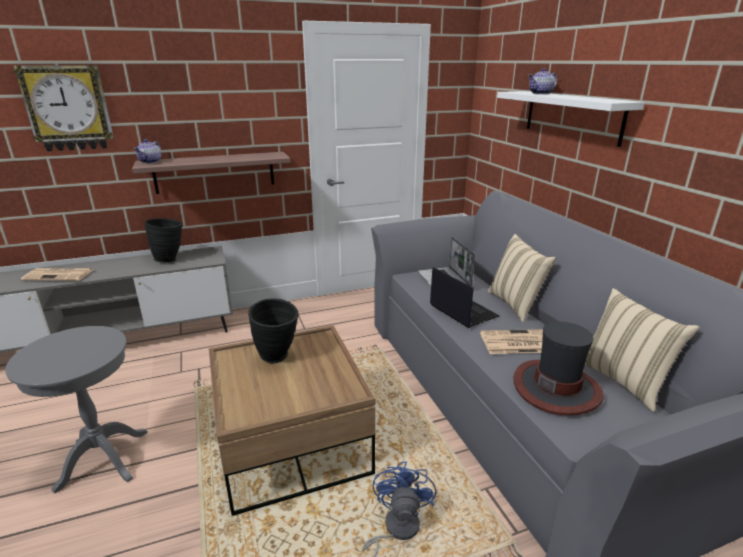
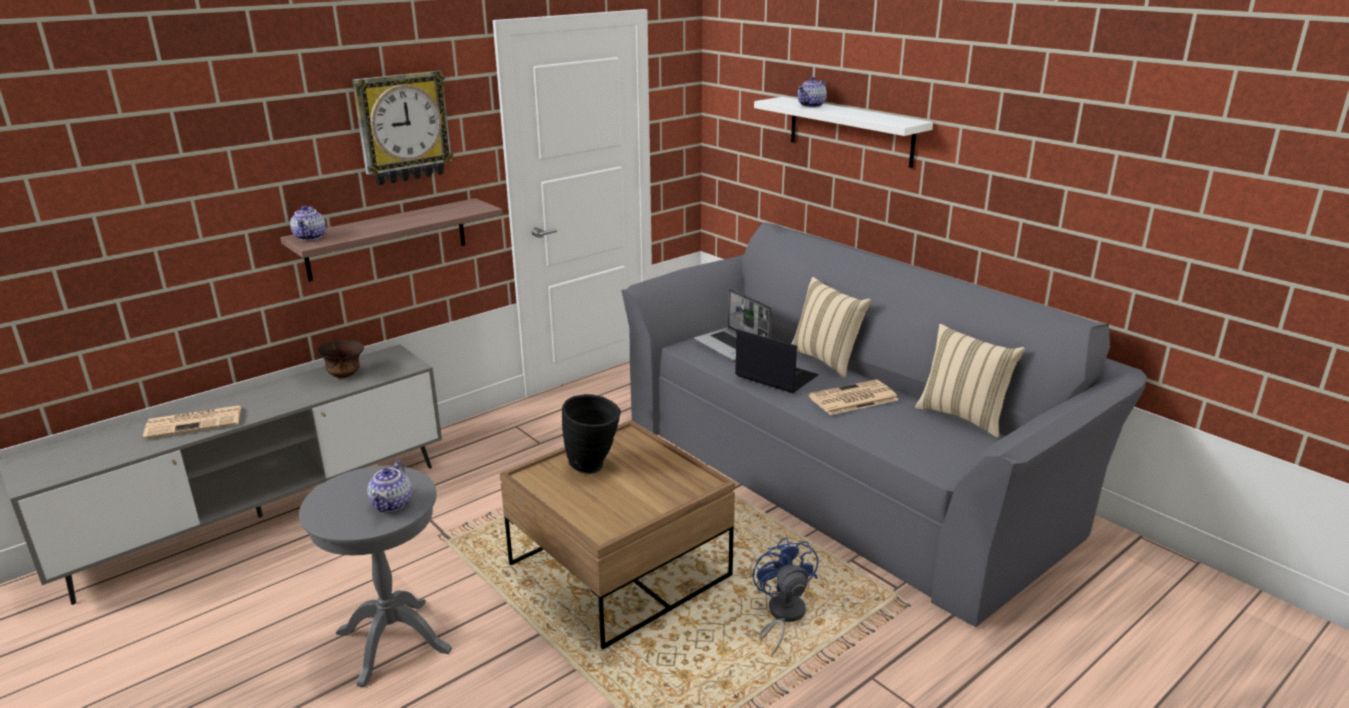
camera: 20 degrees left, 0 degrees up
(68, 108) = (188, 174): wall clock -> wall clock (403, 127)
(77, 359) = (392, 504): none -> teapot
(170, 259) = (345, 375): black vase -> brown bowl
(556, 387) = (908, 433): hat -> none

